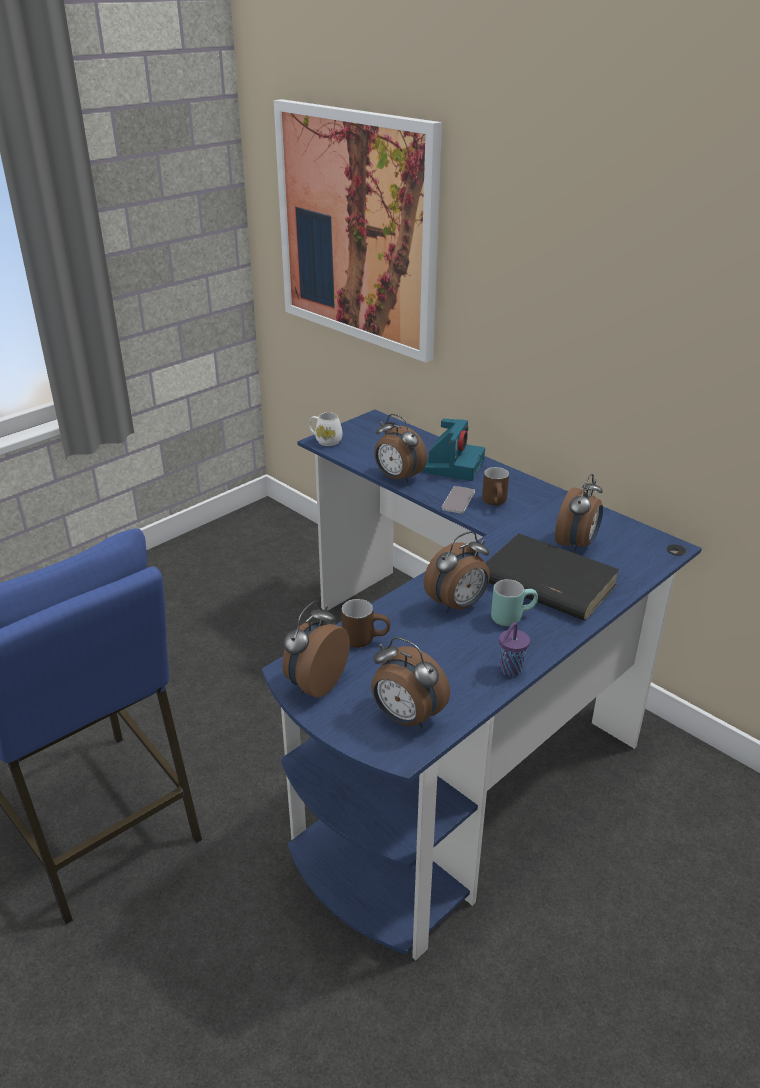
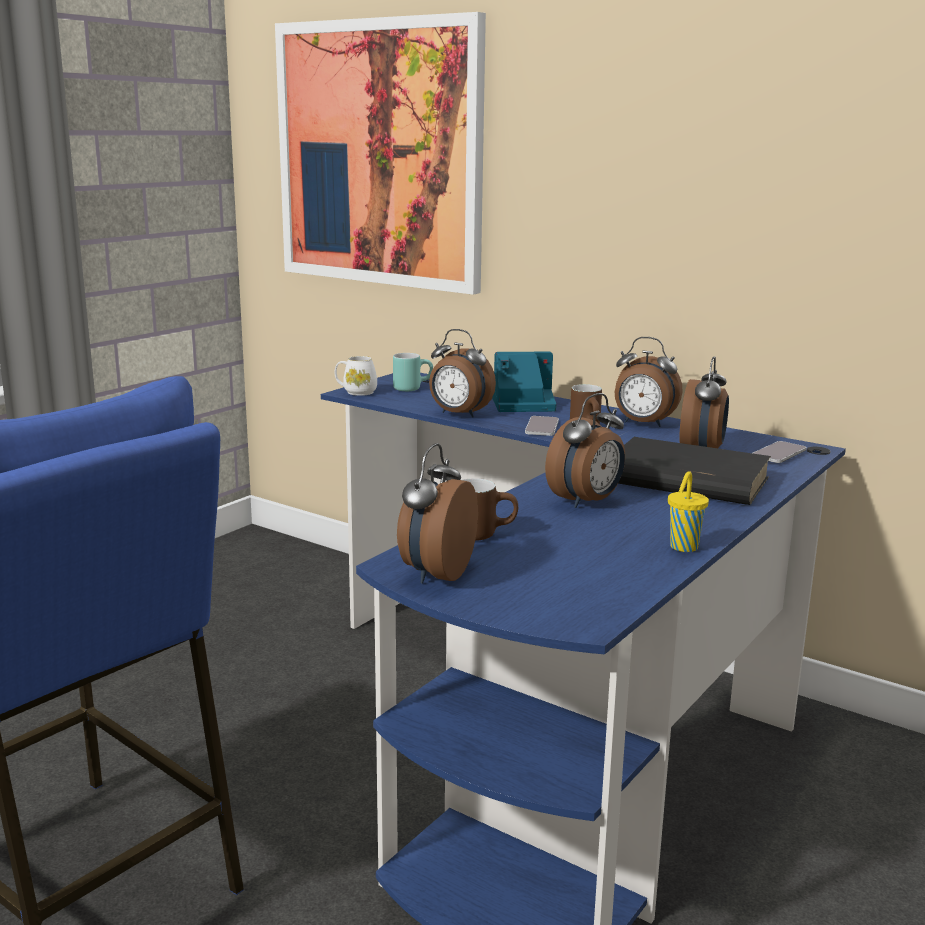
camera: 10 degrees left, 15 degrees down
(406, 718) = (573, 594): alarm clock -> alarm clock (643, 424)
(453, 465) = (521, 403): camera -> camera turned 105 degrees counterclockwise
(510, 670) = (683, 548): purple cup -> yellow cup
(512, 616) = (658, 506): turquoise mug -> turquoise mug (412, 388)
(639, 553) = (779, 453): none -> phone

